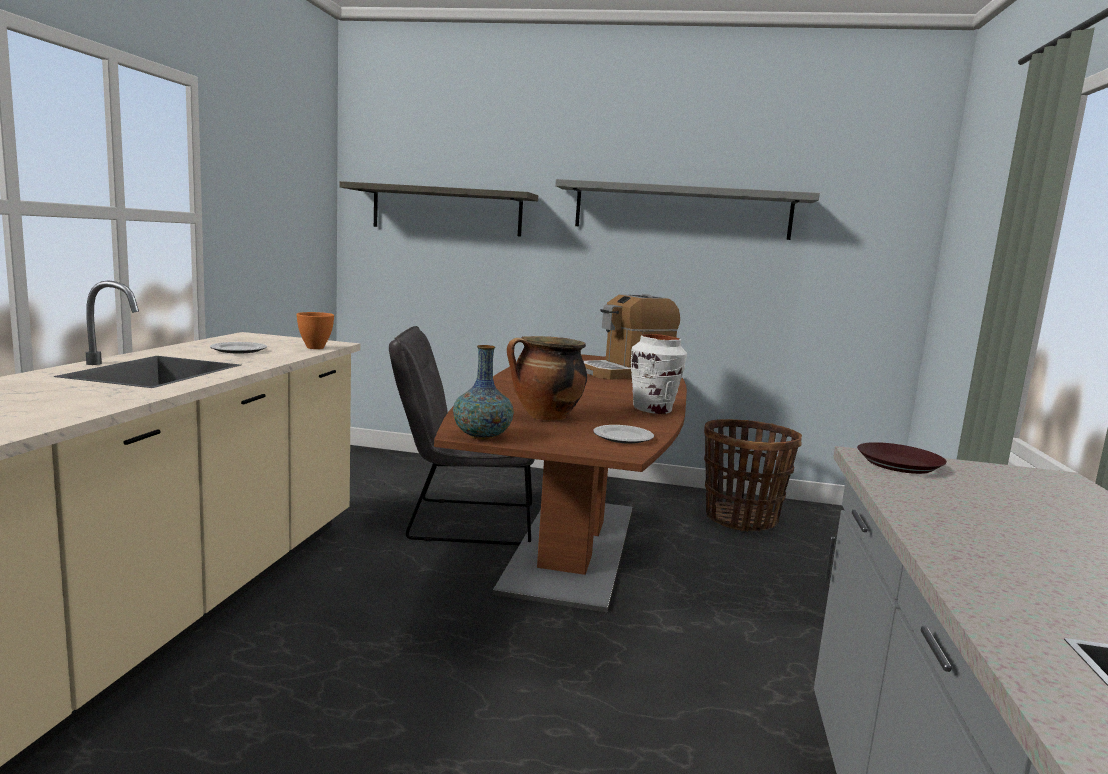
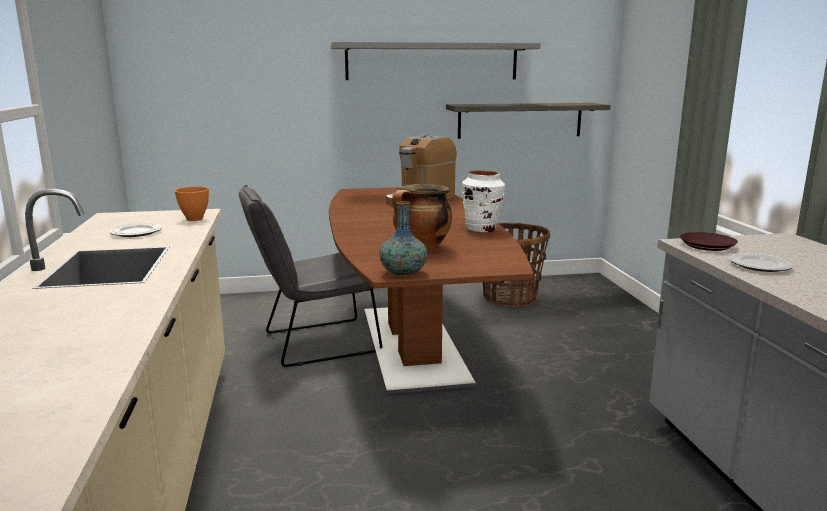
camera: 20 degrees left, 5 degrees up
(447, 210) = (226, 74): shelf -> shelf (520, 120)
(623, 437) = (494, 255): plate -> plate (759, 265)

